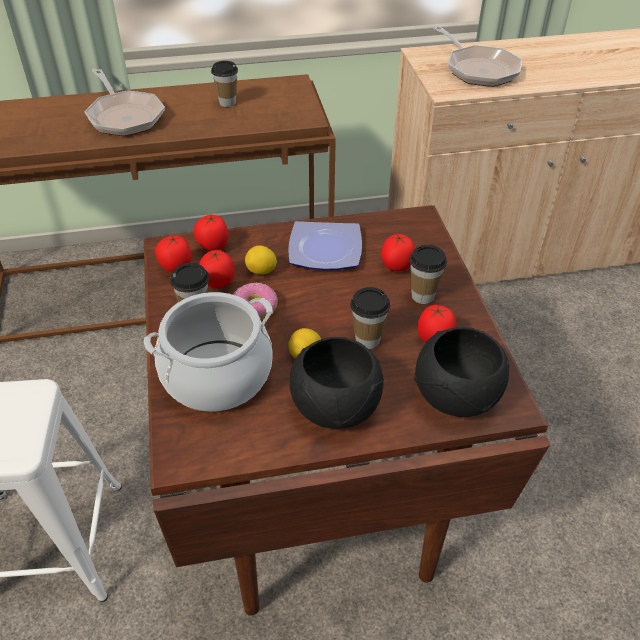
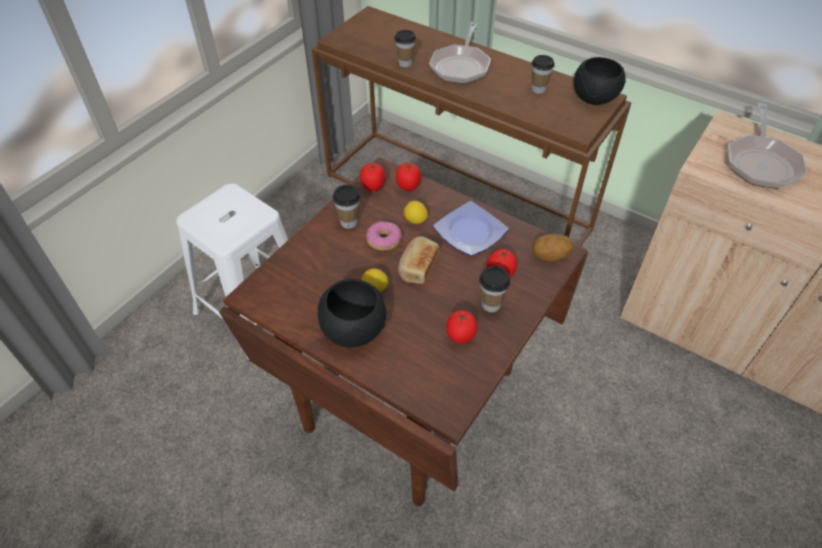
camera: 45 degrees right, 5 degrees up
(216, 375) = (318, 264): cooking pot -> none
(217, 283) = (382, 211): tomato -> none
(318, 309) = (417, 267): none -> bread
(367, 340) = (420, 306): cup -> cup (405, 63)
(416, 227) = (550, 257): none -> potato
(456, 397) = (425, 379): black bowl -> black bowl (593, 98)

